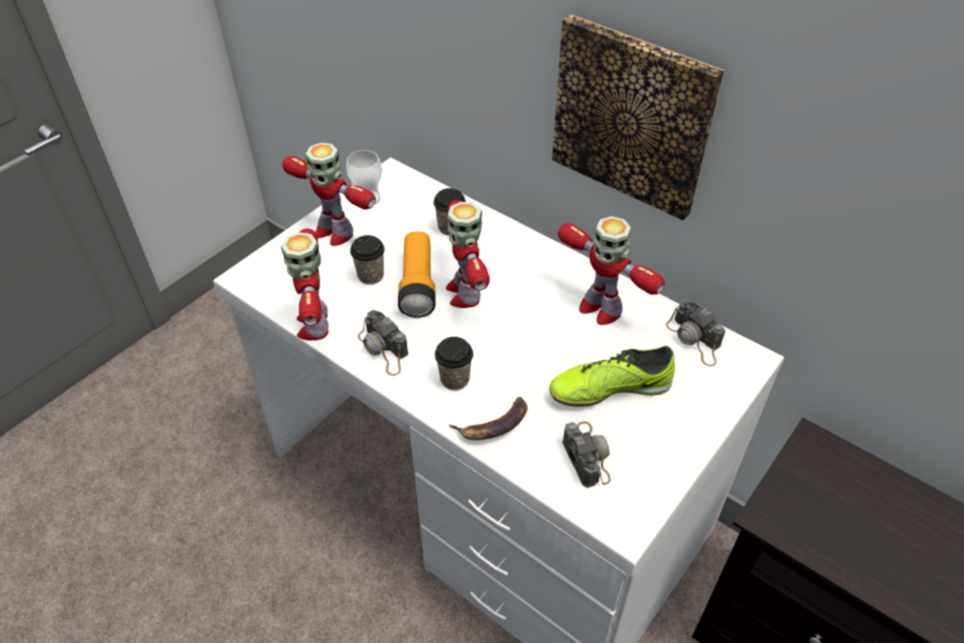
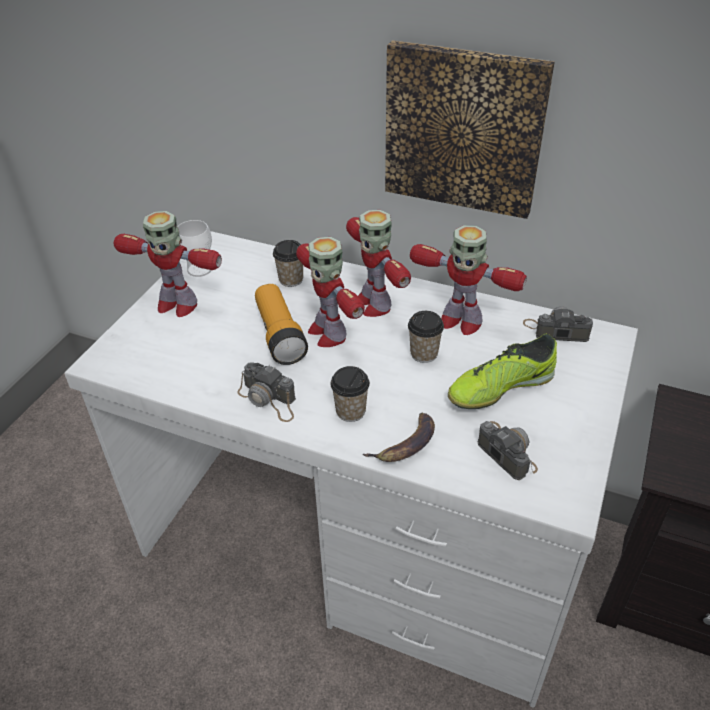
camera: 15 degrees left, 5 degrees down
(315, 324) = (189, 391): toy robot -> toy robot (373, 303)
(370, 276) = (229, 336): cup -> cup (424, 354)
(695, 340) = (556, 330): camera -> camera turned 150 degrees clockwise

